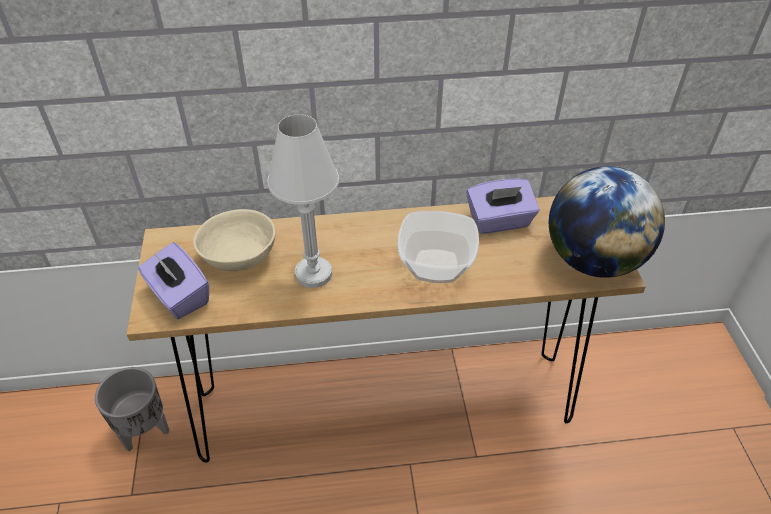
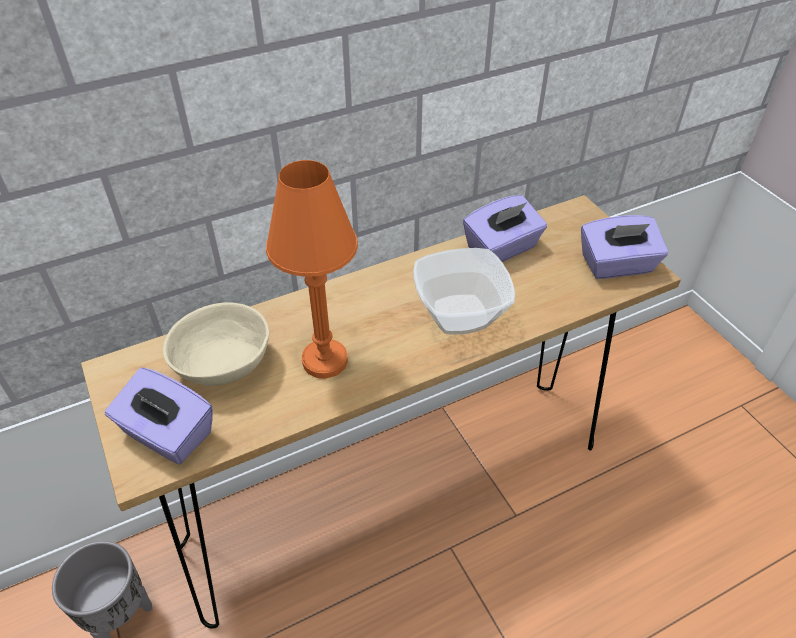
camera: 20 degrees left, 0 degrees up
(313, 274) = (324, 361): white table lamp -> orange table lamp
(593, 260) = (617, 265): globe -> purple tissue box

